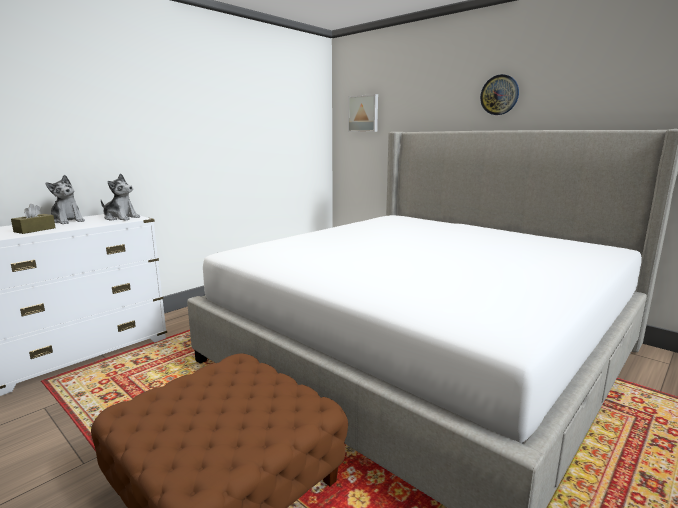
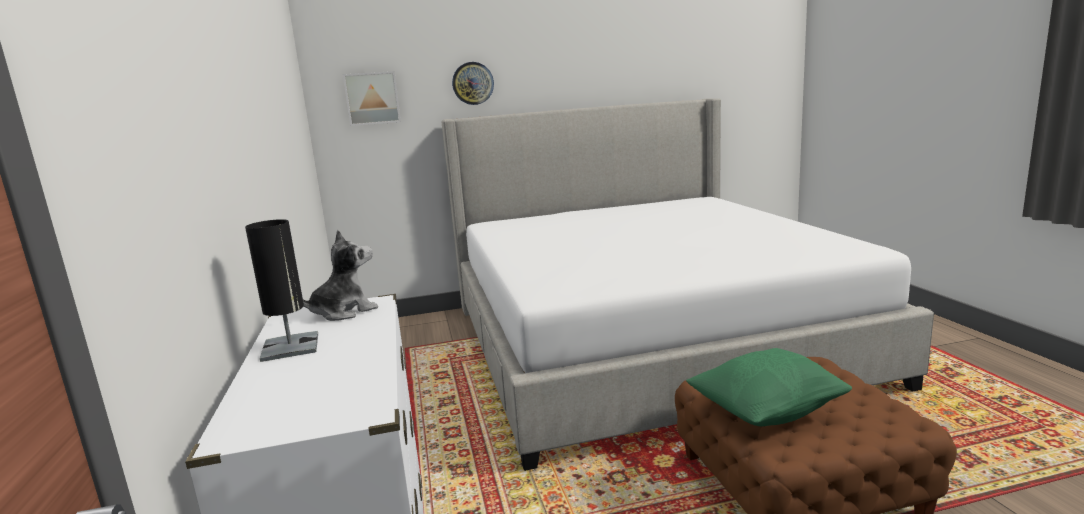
camera: 55 degrees left, 0 degrees up
(35, 230) = (341, 367): brown tissue box -> none
(67, 221) = (290, 347): plush toy -> black table lamp
(195, 395) = (766, 412): none -> green pillow
(499, 95) = (560, 72): wall clock -> wall clock (473, 83)

